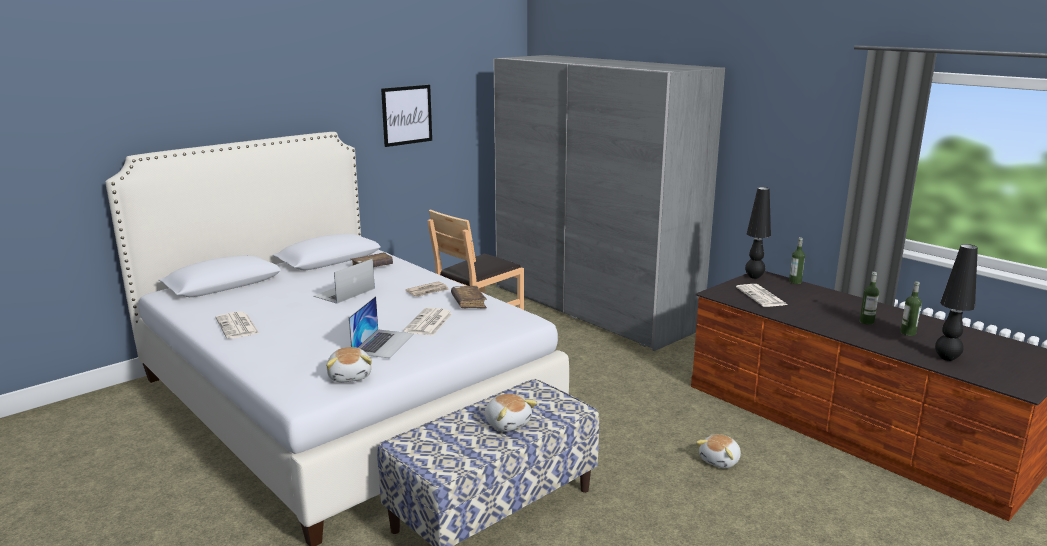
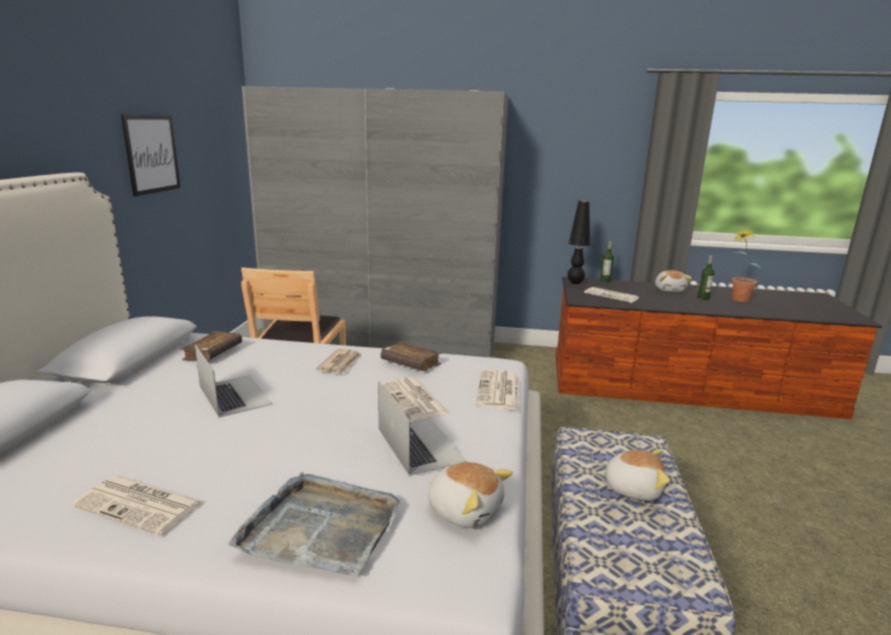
camera: 40 degrees left, 0 degrees up
(281, 357) = (321, 527): none -> grey tray
(344, 292) = (235, 395): laptop -> laptop turned 150 degrees clockwise
(487, 333) = (499, 391): none -> newspaper
(720, 461) = (673, 448): plush toy -> plush toy (670, 290)
(908, 333) = (737, 300): bottle -> potted plant
(946, 358) = (790, 311): black table lamp -> none

